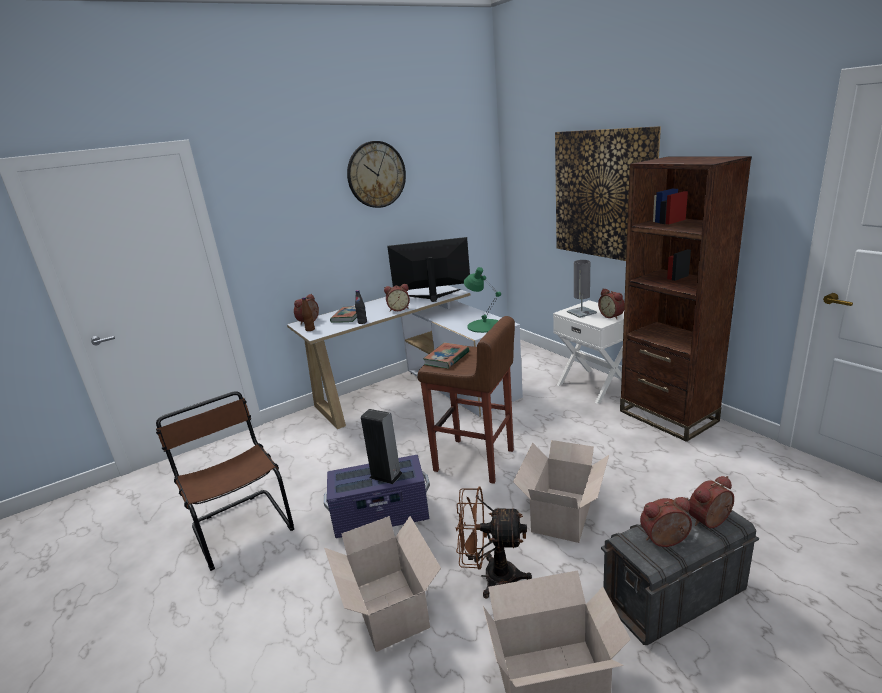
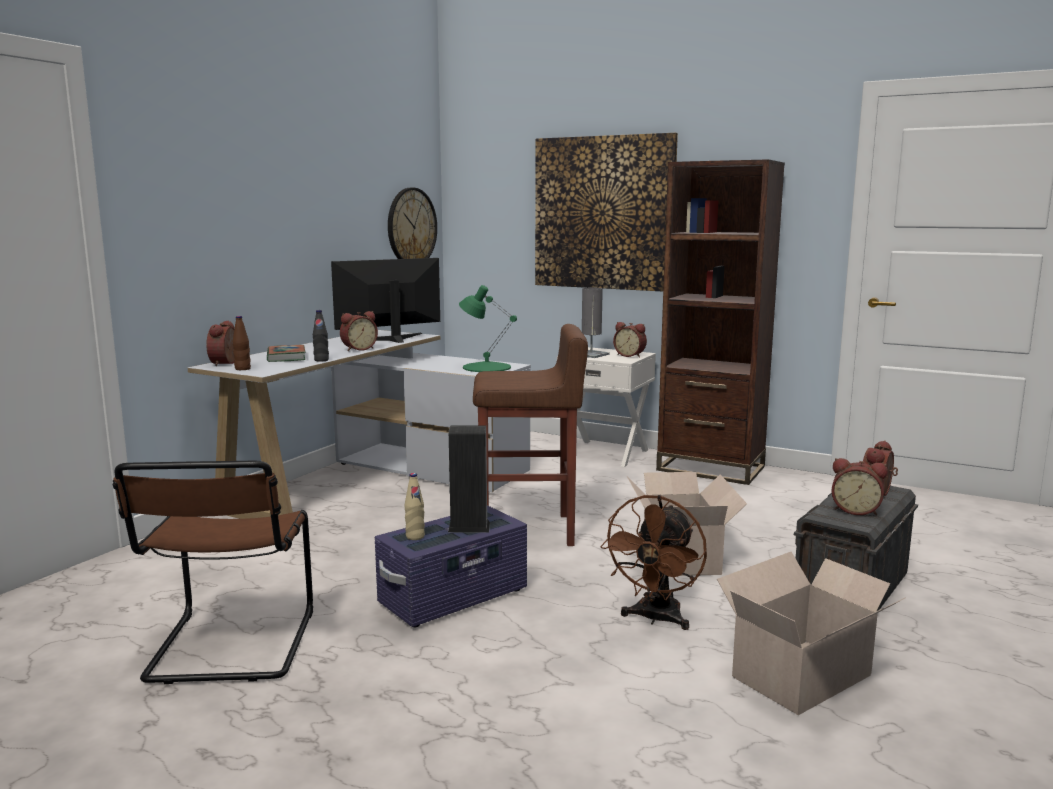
camera: 30 degrees left, 10 degrees down
(241, 526) = (230, 648): brown chair -> brown chair turned 120 degrees counterclockwise
(347, 478) = (415, 537): none -> beige bottle
(376, 174) = (312, 161): wall clock -> wall clock (411, 227)
(390, 610) = (563, 673): cardboard box -> none
(446, 358) = (501, 379): book -> none
(491, 577) = (655, 619): brown fan -> brown fan turned 45 degrees counterclockwise
(665, 541) = (856, 510): alarm clock -> alarm clock turned 120 degrees counterclockwise

